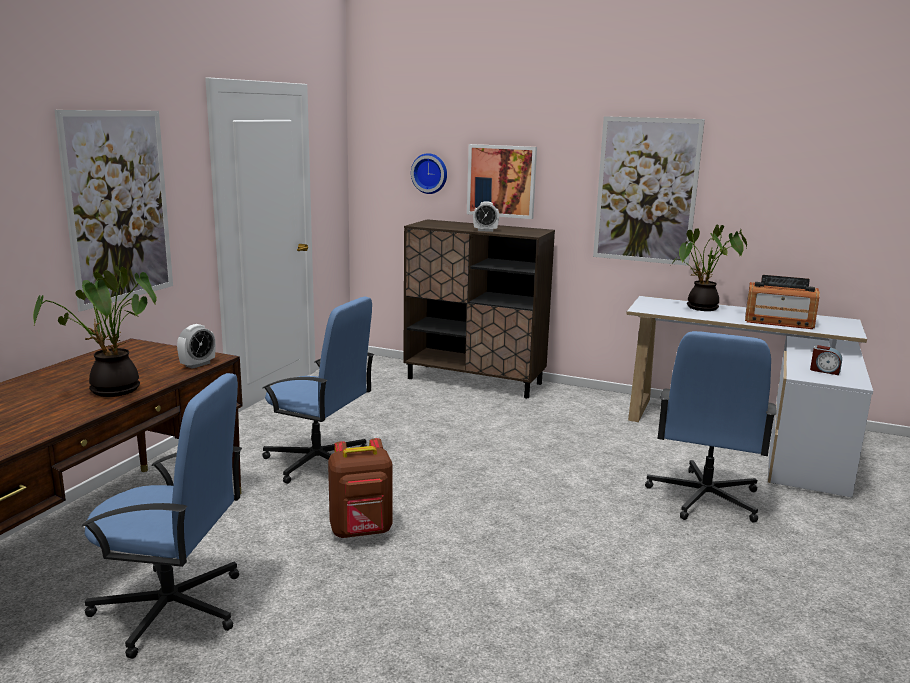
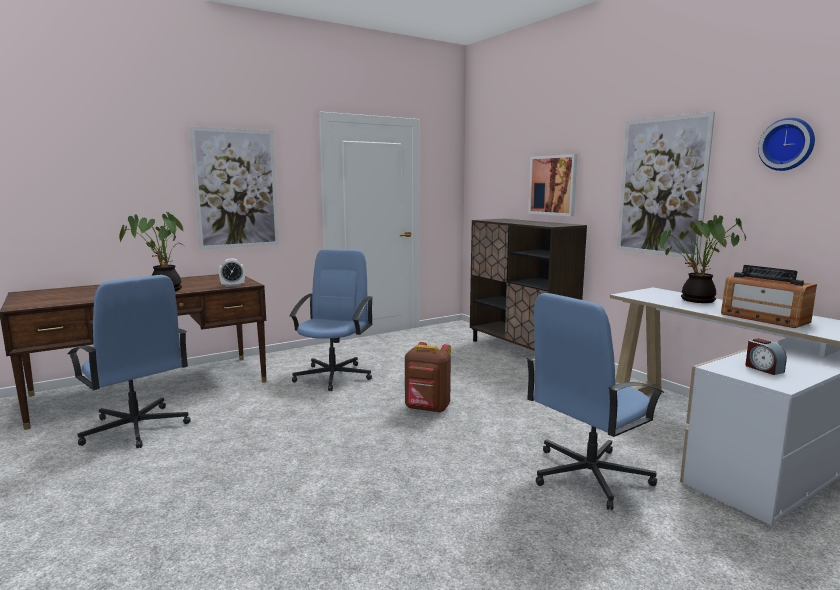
camera: 35 degrees right, 5 degrees down
(318, 462) = (334, 376): blue office chair -> blue office chair turned 135 degrees counterclockwise
(361, 532) = (290, 420): brown backpack -> brown backpack (427, 409)
(430, 173) = (508, 182): wall clock -> wall clock (787, 144)
(485, 230) = (522, 223): alarm clock -> none

